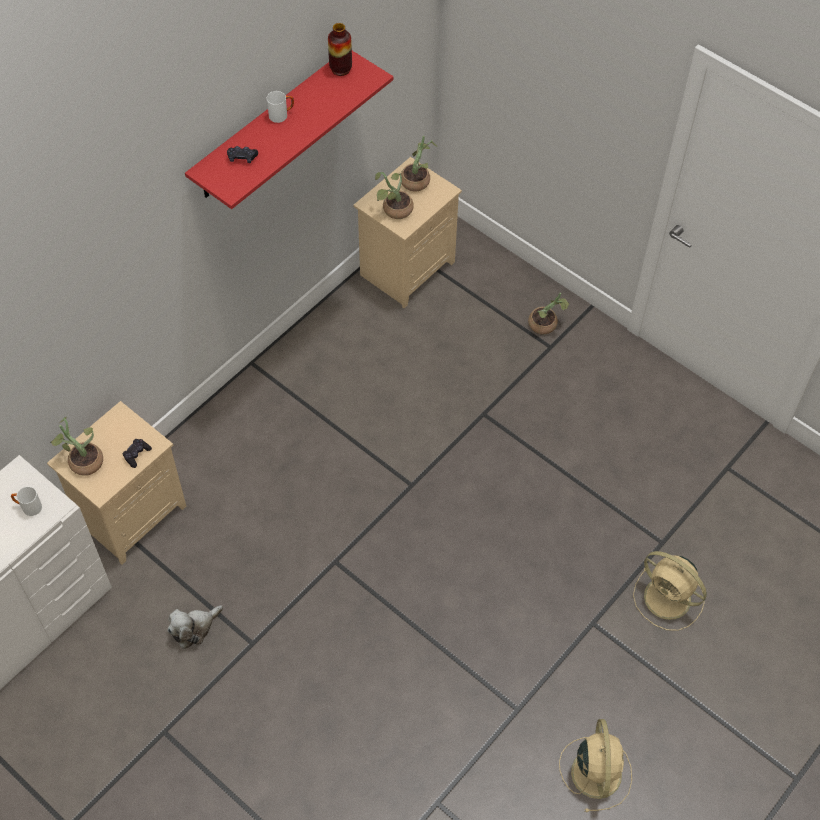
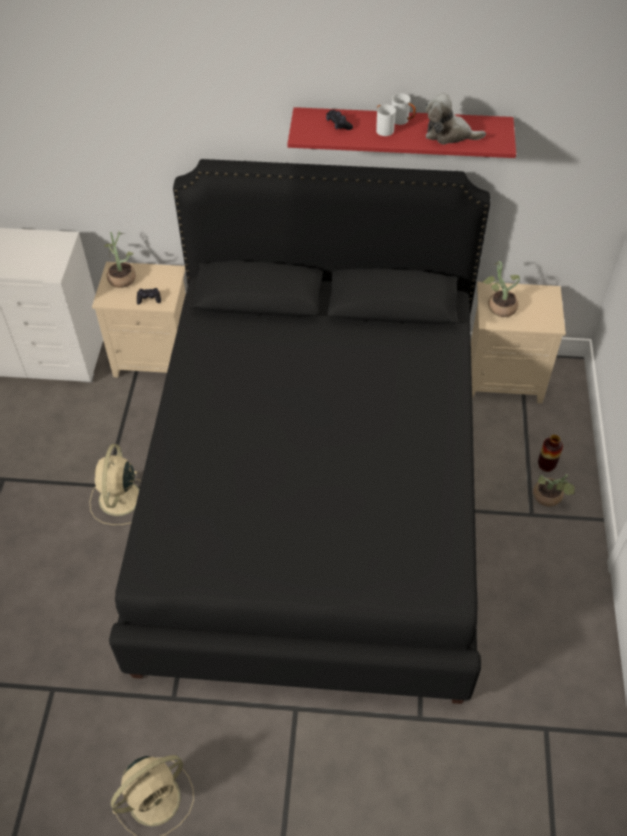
camera: 55 degrees right, 5 degrees down
(28, 507) = (41, 259): white mug -> white mug (383, 129)
(194, 628) = (93, 446): plush toy -> plush toy (449, 134)
(340, 69) = (486, 124): vase -> vase (546, 465)
(407, 485) = (314, 497): none -> black bed
(418, 179) = (543, 302): potted plant -> none
(669, 599) = (367, 759): beige fan -> beige fan (119, 500)

